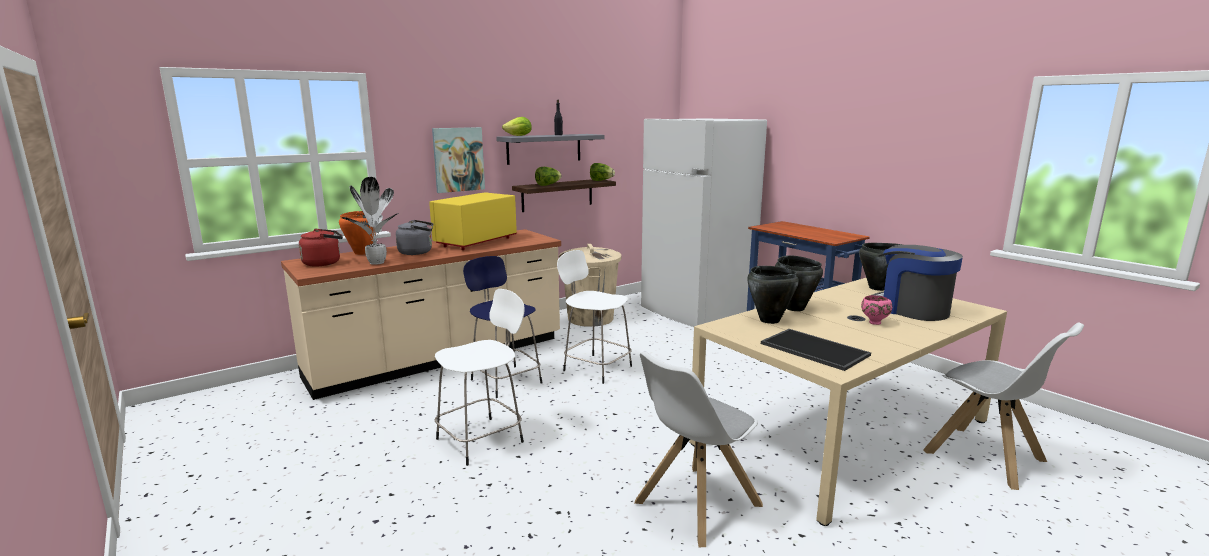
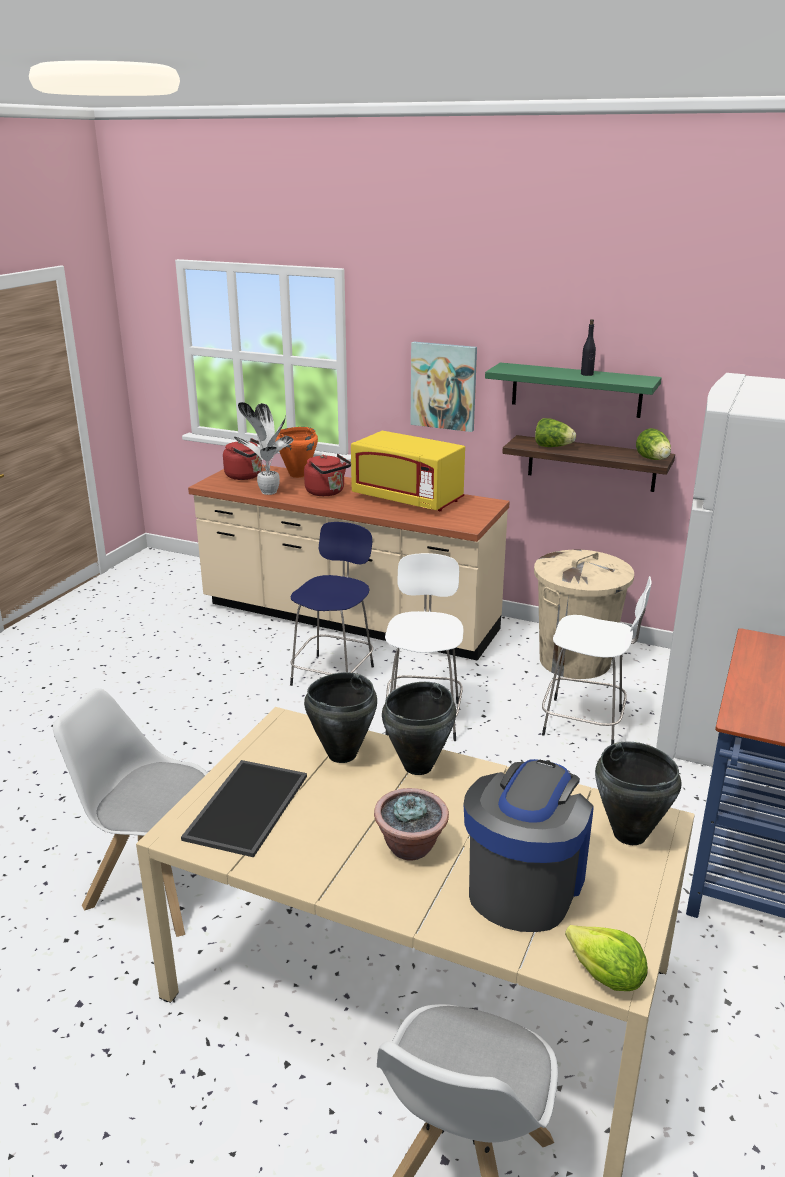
camera: 60 degrees right, 10 degrees up
(417, 252) = (327, 492): grey kettle -> red kettle
(476, 241) = (407, 499): yellow microwave -> yellow microwave turned 150 degrees counterclockwise
(482, 439) = (203, 711): white stool -> white stool (586, 723)
(519, 136) = (524, 367): lettuce -> lettuce (605, 977)
(544, 148) = (576, 390): grey shelf -> green shelf
(874, 322) = (411, 847): pink bowl -> potted plant

